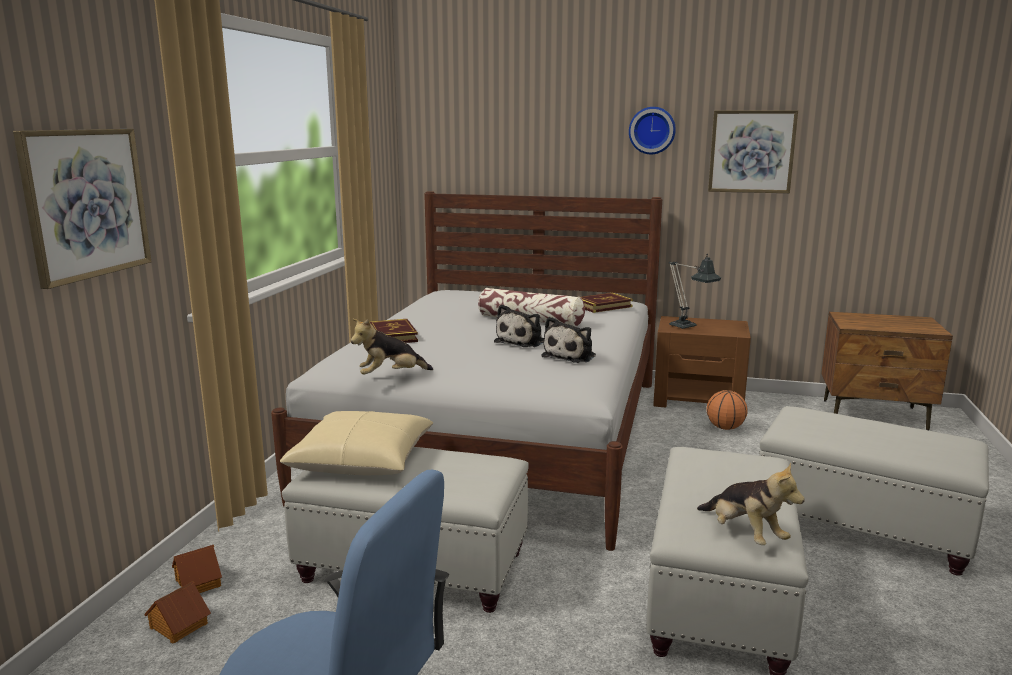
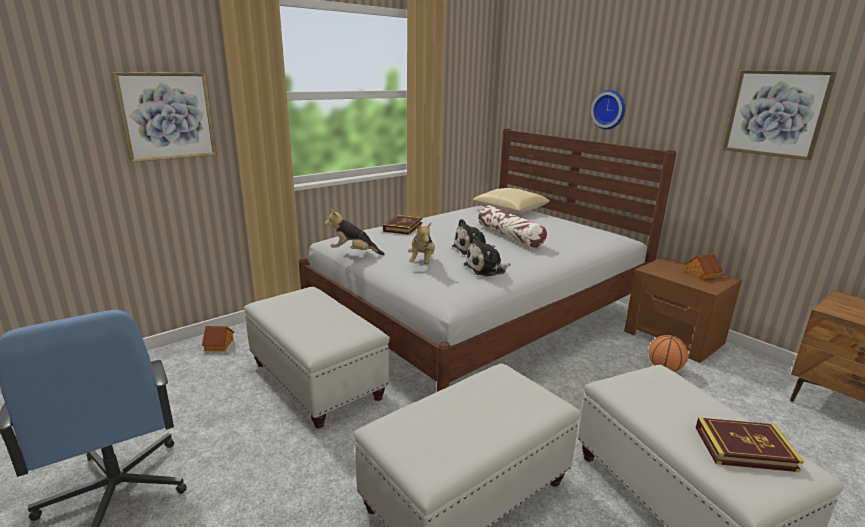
camera: 35 degrees right, 5 degrees up
(178, 626) = (184, 363): toy house -> toy house (700, 274)
(362, 460) = (299, 302): beige pillow -> beige pillow (510, 210)
(603, 306) = (589, 237): book -> book (744, 448)
(652, 130) = (680, 88): wall clock -> wall clock (609, 109)
(687, 327) = (668, 271): table lamp -> none
(744, 534) = (427, 450): plush toy -> plush toy (422, 262)

